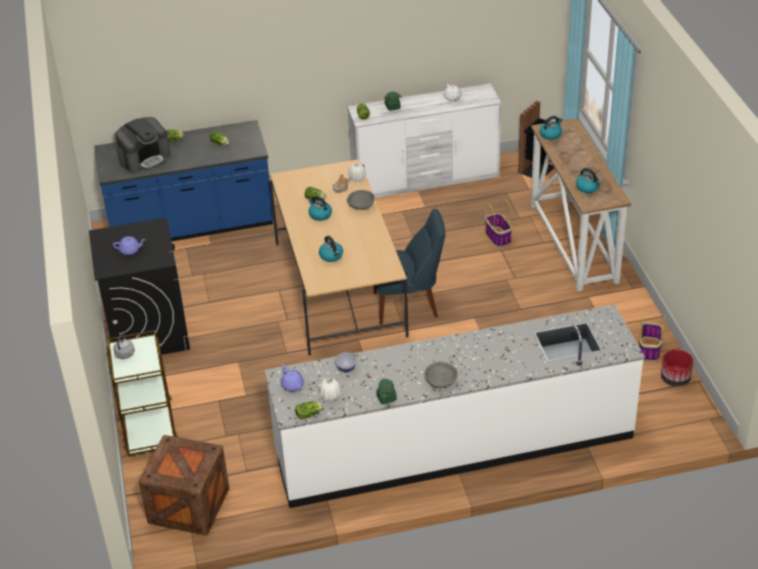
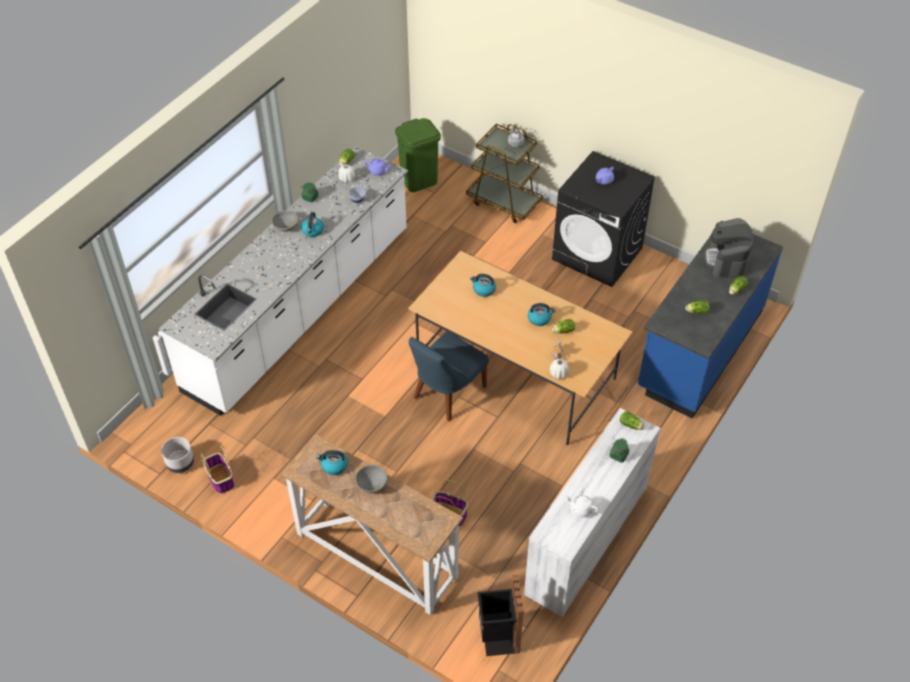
camera: 135 degrees right, 10 degrees up
(189, 506) = (419, 180): crate -> green trash can
(361, 206) = (519, 347): grey bowl -> grey bowl (372, 484)
(550, 134) = (431, 516): kettle -> kettle (313, 231)
(675, 379) = (180, 463): red planter -> grey planter

